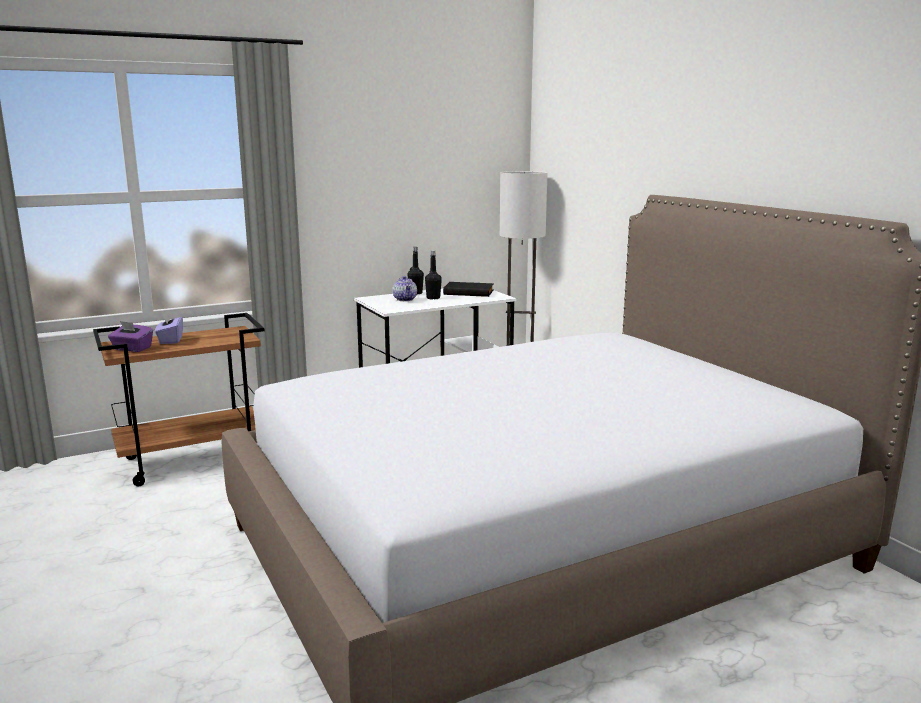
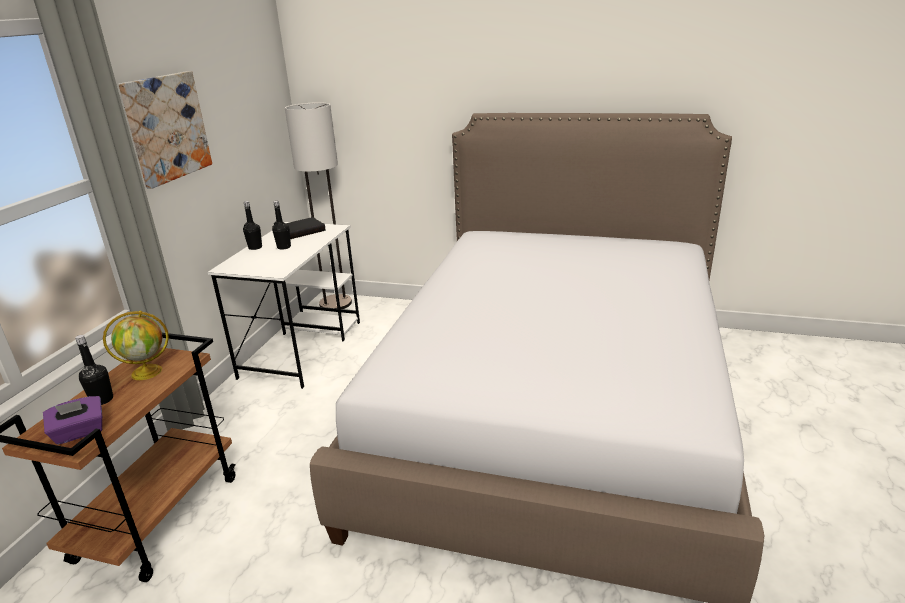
camera: 45 degrees left, 10 degrees up
(170, 340) = (102, 400): purple tissue box -> black bottle
(215, 337) = (147, 372): none -> globe
(347, 164) = (166, 128): none -> picture
(405, 299) = (263, 257): teapot -> none

